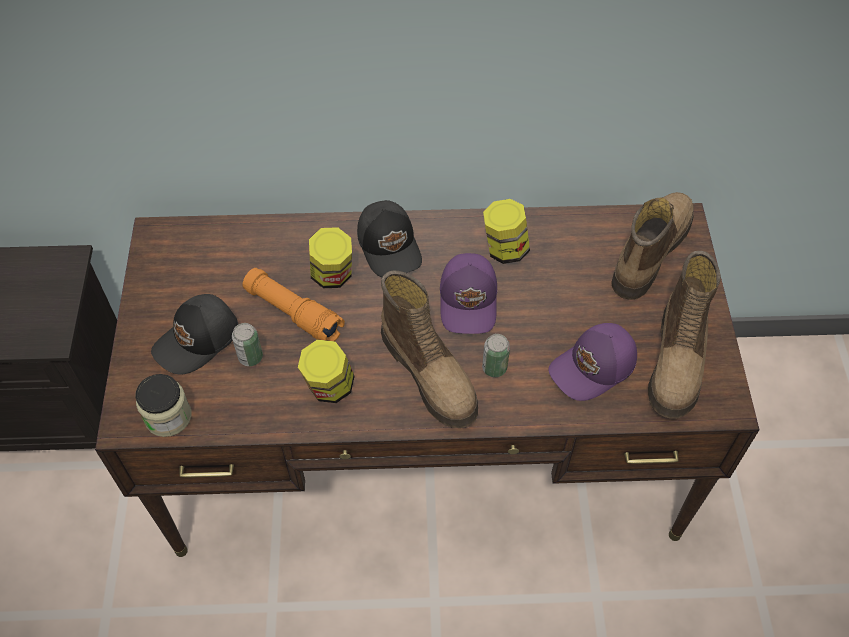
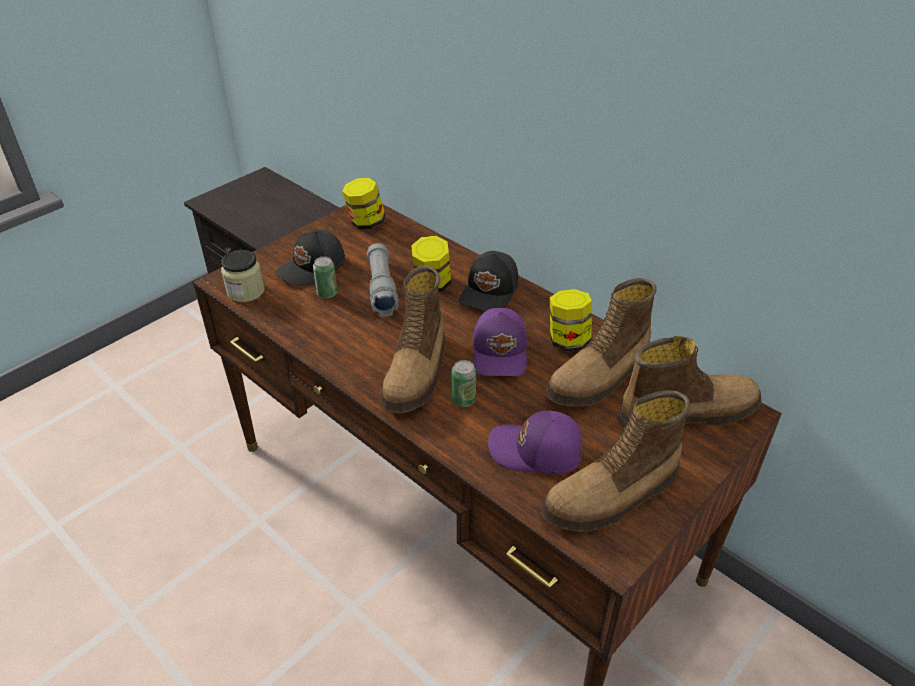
camera: 45 degrees right, 15 degrees down
(198, 340) = (312, 268): black cap -> black cap turned 45 degrees counterclockwise
(293, 313) = (382, 288): orange flashlight -> grey flashlight
(329, 387) = (346, 337): jar -> jar (365, 223)
(469, 300) = (501, 352): purple cap -> purple cap turned 45 degrees counterclockwise
(564, 266) = (600, 378): none -> boot

